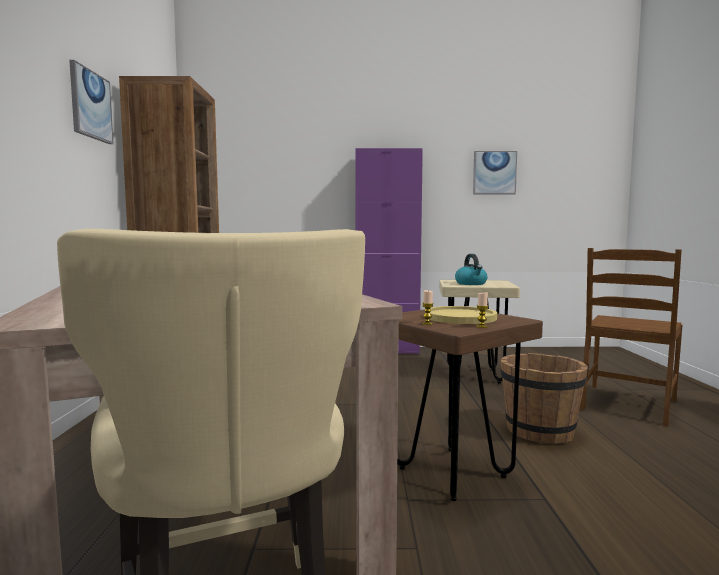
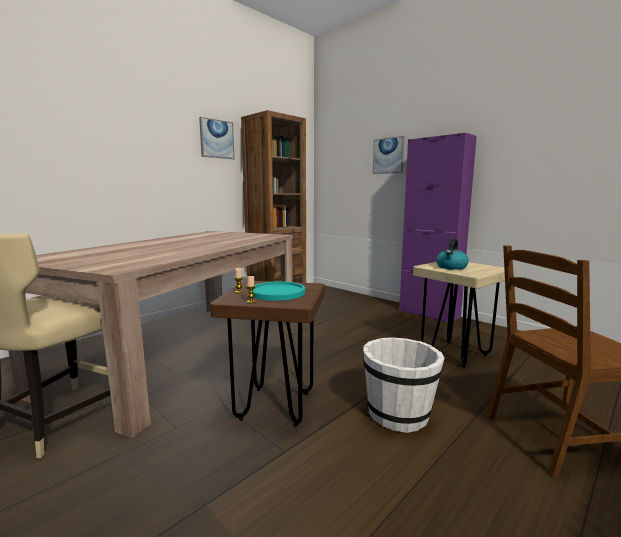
camera: 45 degrees right, 5 degrees up
(460, 317) = (277, 292): yellow plate -> turquoise plate
(494, 173) = (563, 148): picture -> picture (388, 155)
(539, 431) = (399, 413): brown bucket -> white bucket

